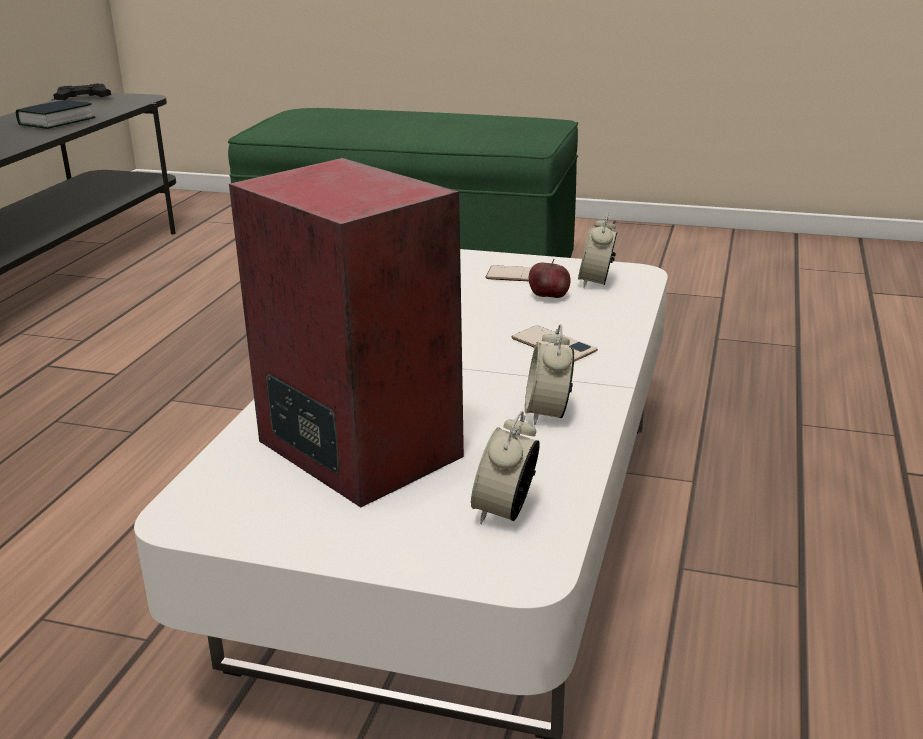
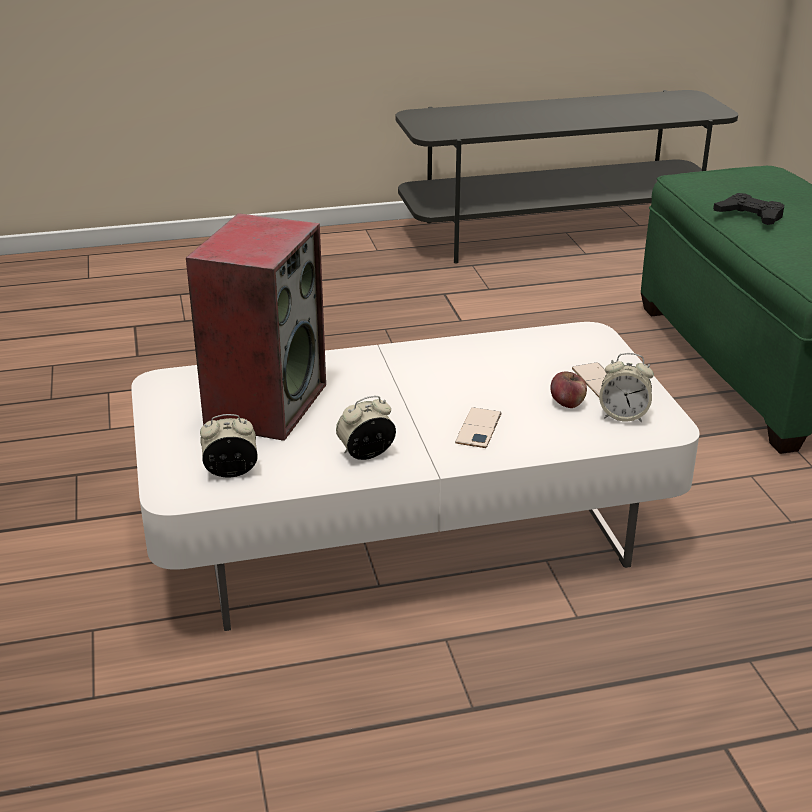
camera: 60 degrees right, 5 degrees up
(56, 122) = (609, 114): book -> none
(83, 98) = (679, 97): black game controller -> black game controller (750, 216)
(596, 282) = (623, 415): alarm clock -> alarm clock turned 150 degrees counterclockwise

